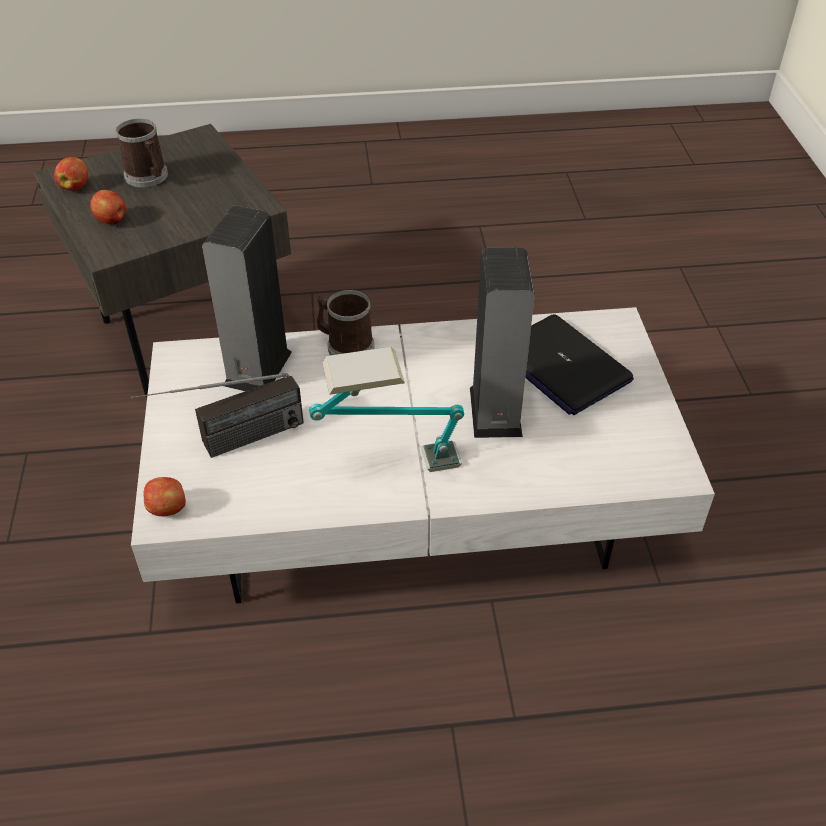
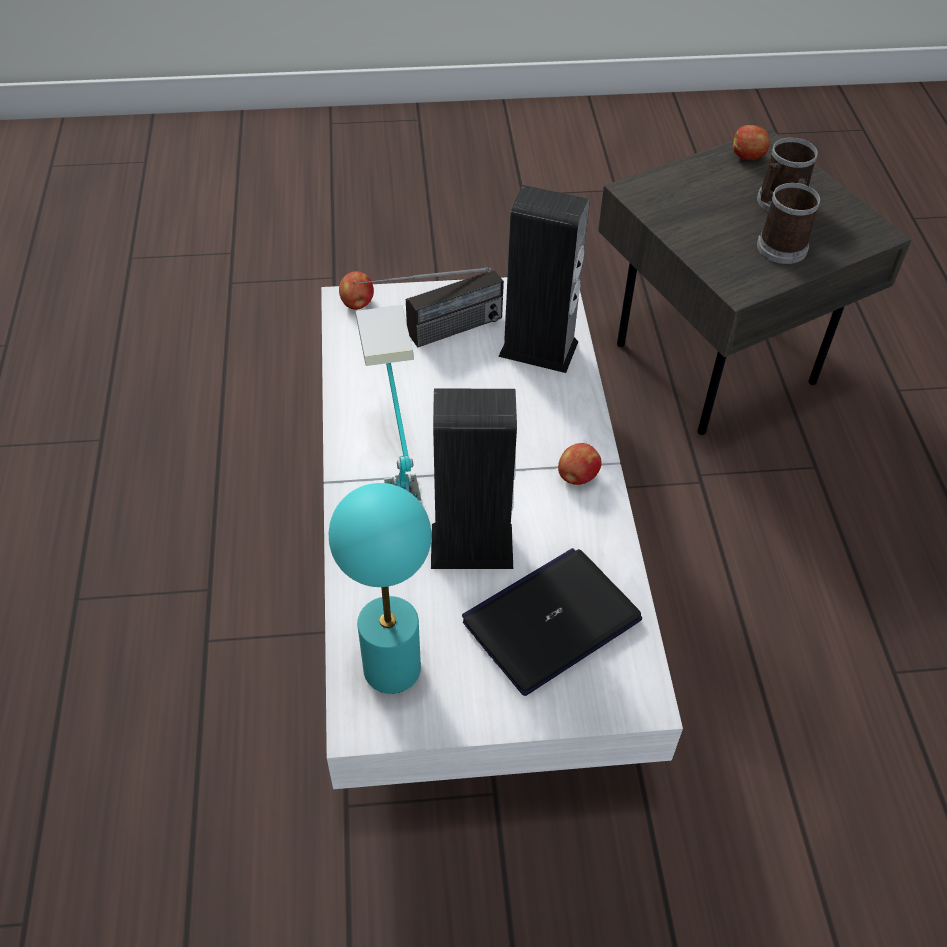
camera: 90 degrees right, 5 degrees up
(112, 221) = (690, 187): apple -> apple (577, 477)
(229, 444) = (432, 335): radio -> radio turned 90 degrees counterclockwise
(345, 346) = (577, 415): mug -> mug (783, 243)
(625, 458) = (391, 668): none -> turquoise table lamp

